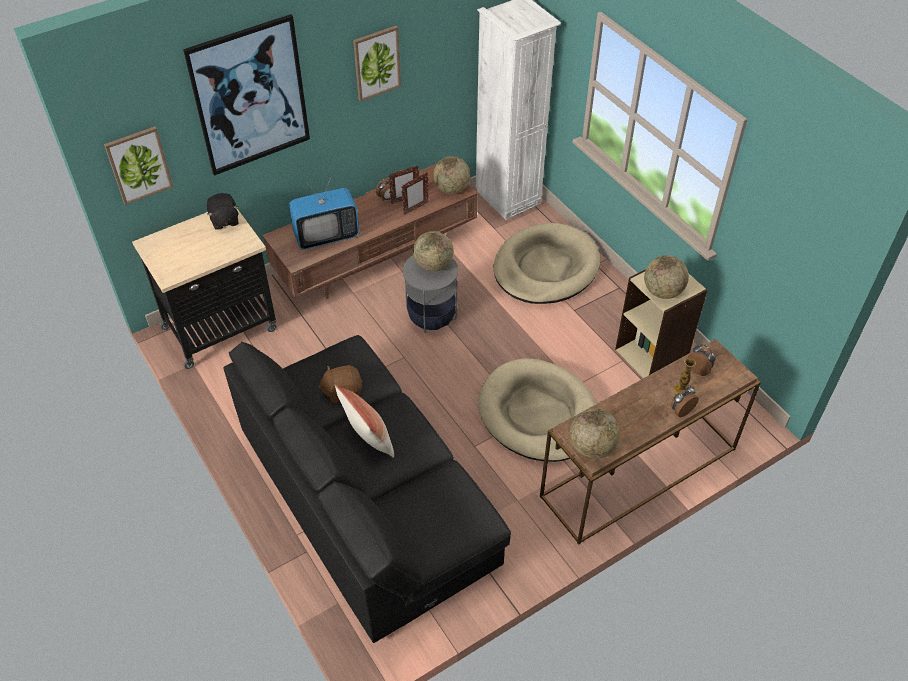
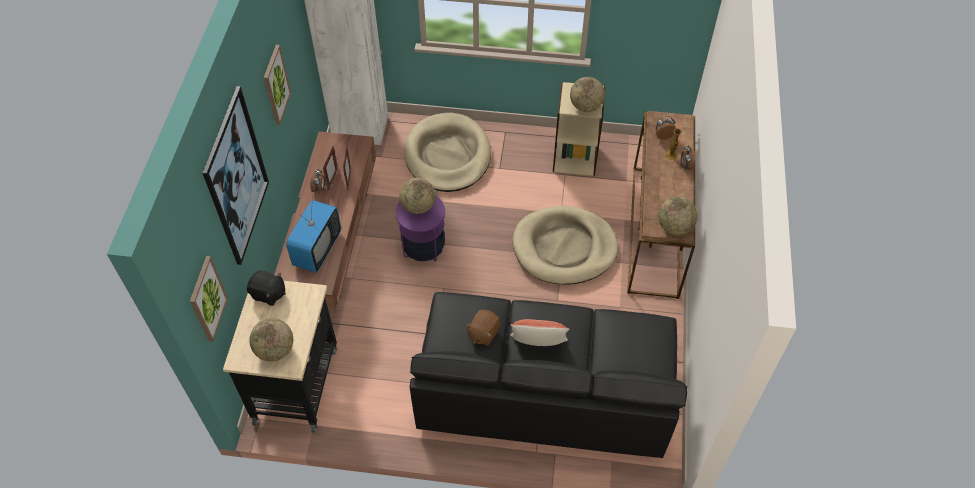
camera: 50 degrees left, 5 degrees up
(431, 316) = (423, 247): grey side table -> purple side table
(451, 189) = (353, 147): globe -> globe (275, 350)

